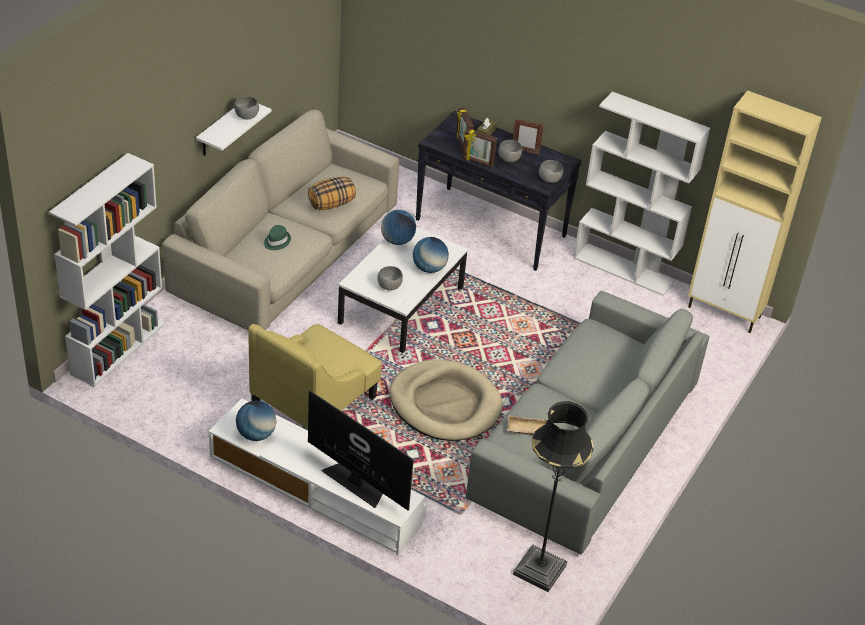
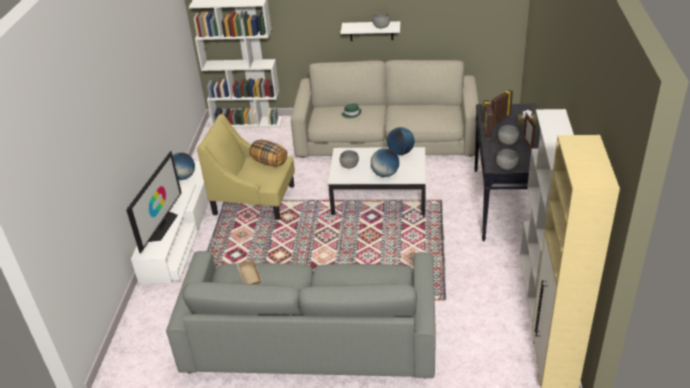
camera: 70 degrees right, 5 degrees down
(331, 204) = (410, 117): pillow -> pillow (270, 162)
(445, 404) = (295, 251): beige dog bed -> none
(539, 570) = (156, 356): black floor lamp -> none

